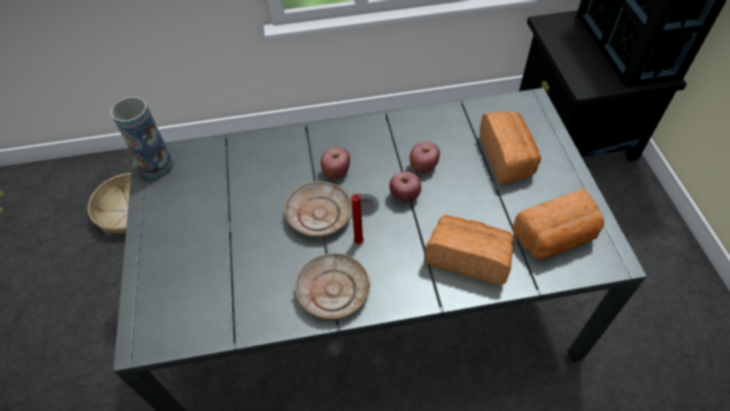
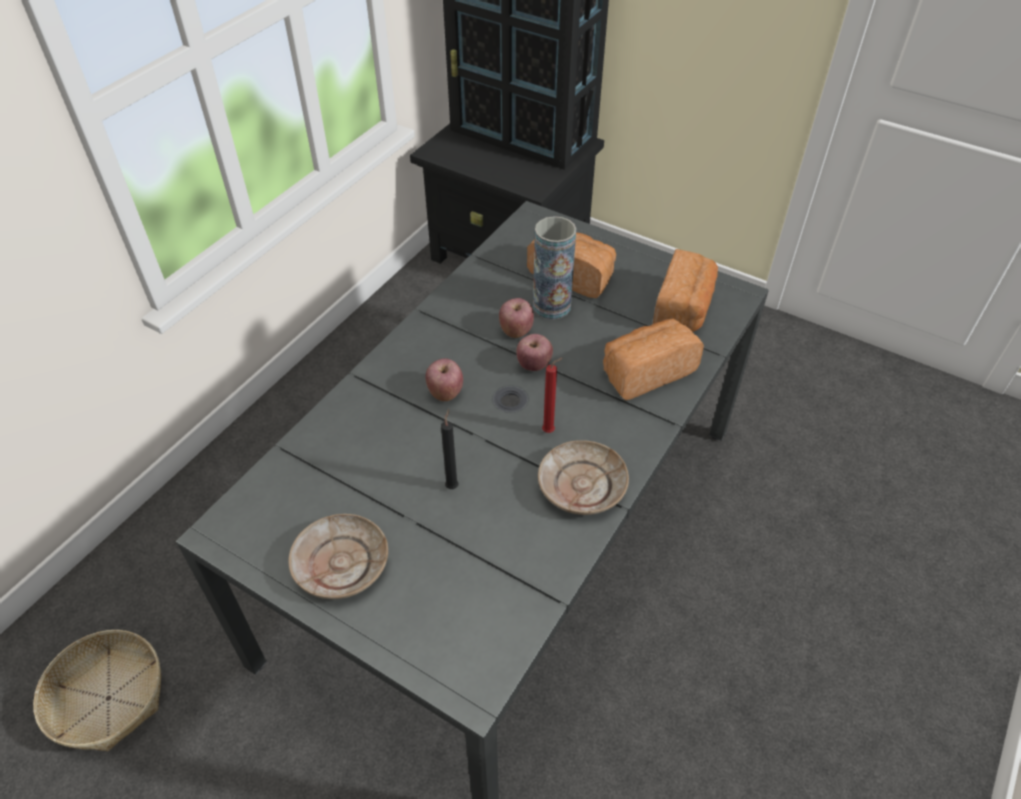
camera: 50 degrees left, 5 degrees down
(157, 166) = (240, 535): vase -> vase (551, 306)
(271, 227) = (452, 485): none -> black candle
(319, 214) = (482, 438): beige plate -> beige plate (340, 563)

